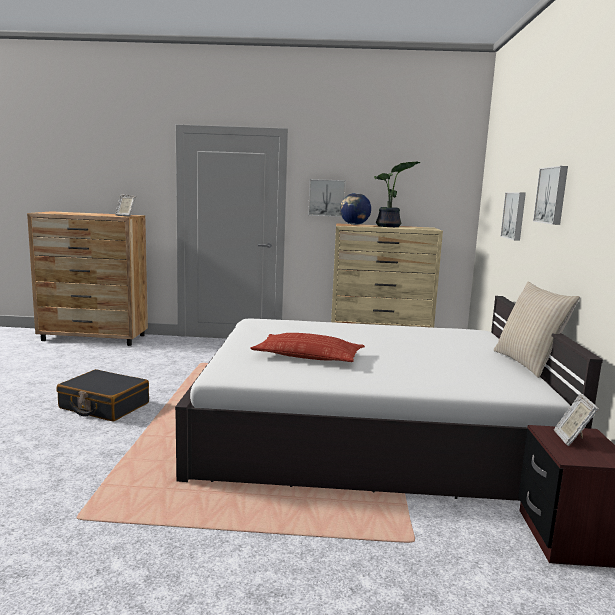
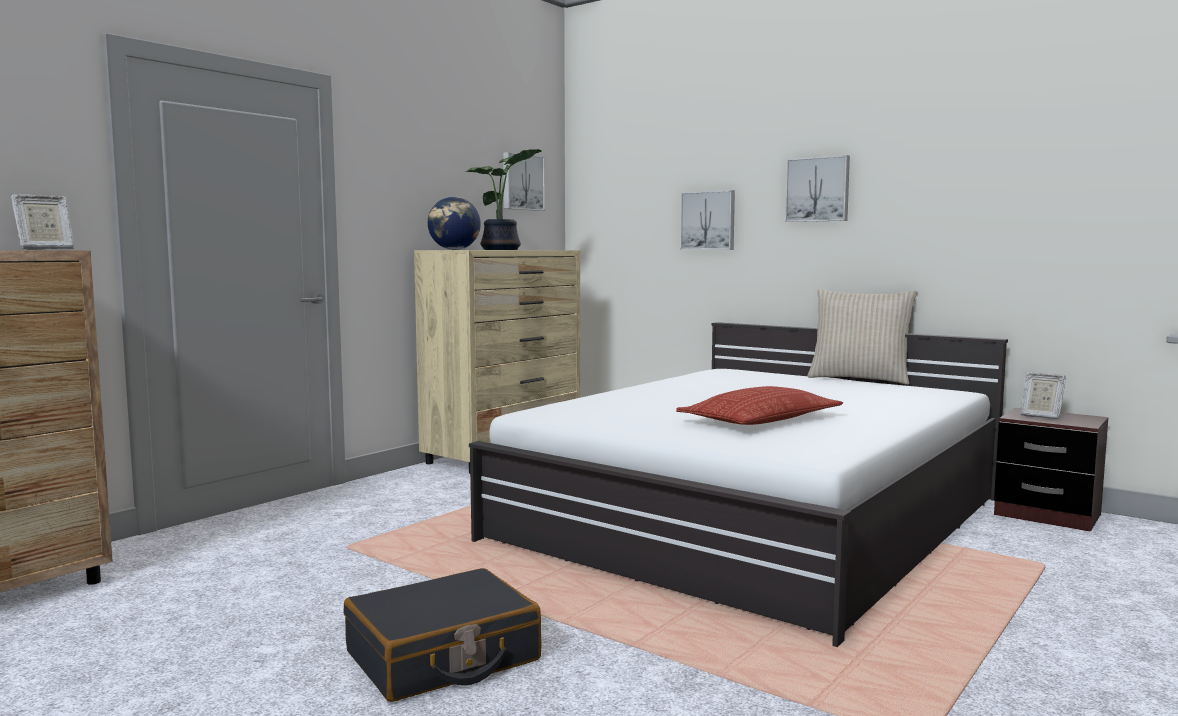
camera: 55 degrees left, 5 degrees down
(326, 198) = (397, 206): picture -> picture (522, 182)

